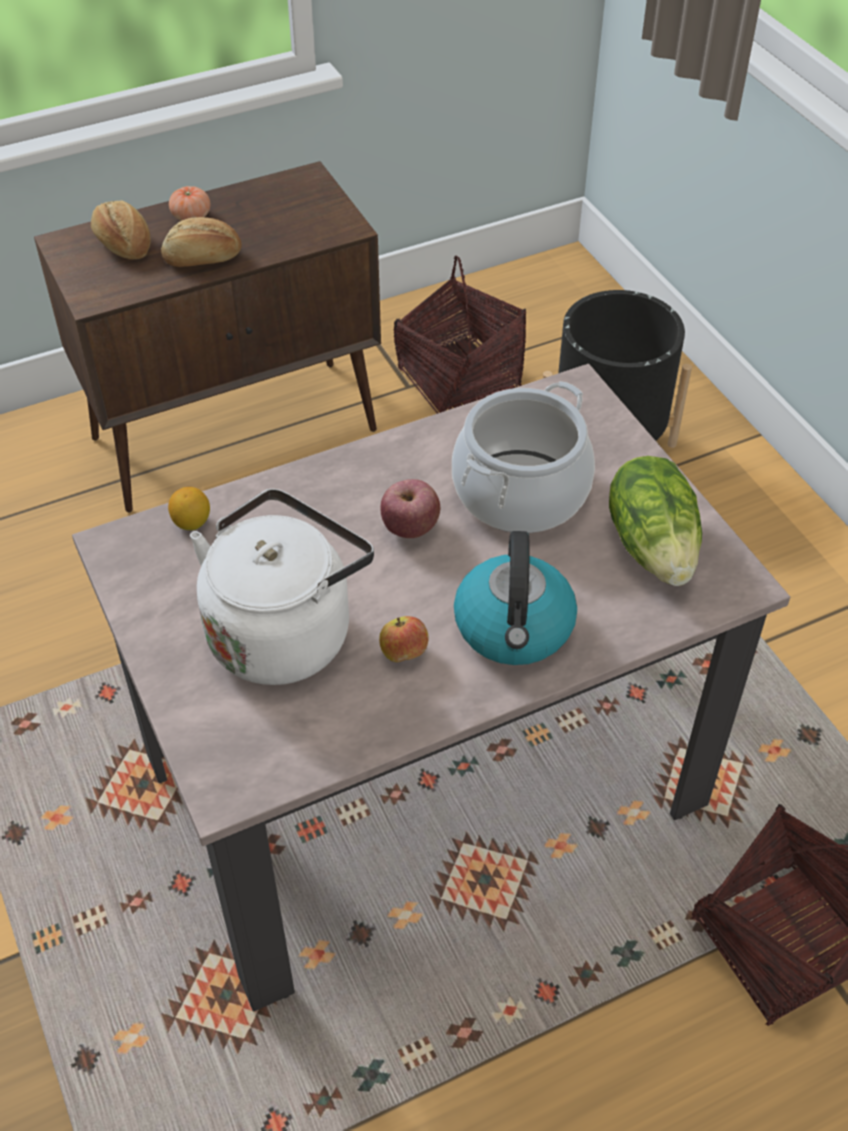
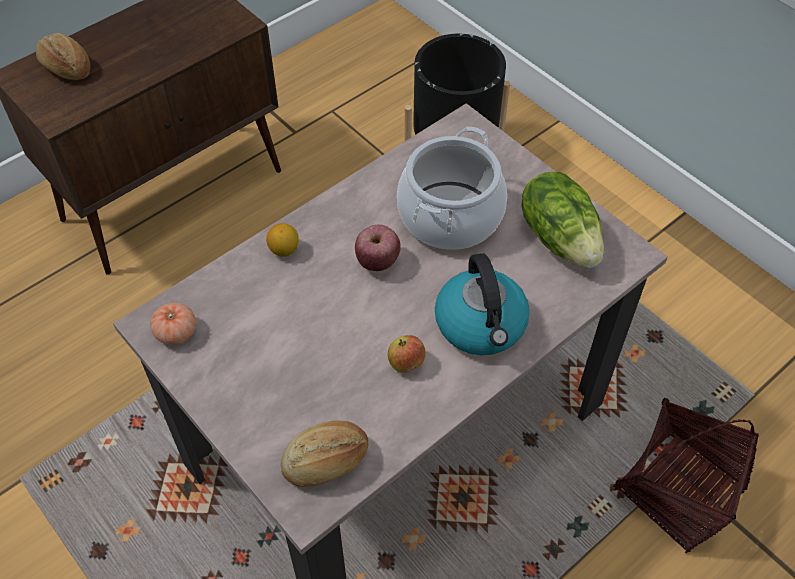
camera: 15 degrees left, 5 degrees up
(191, 217) = (114, 35): tomato -> tomato (176, 332)
(192, 523) = (207, 293): lemon -> lemon (284, 250)
(203, 259) = (136, 69): bread -> bread (326, 462)
(284, 631) = (309, 366): white kettle -> none
(459, 379) = (331, 119): basket -> none

